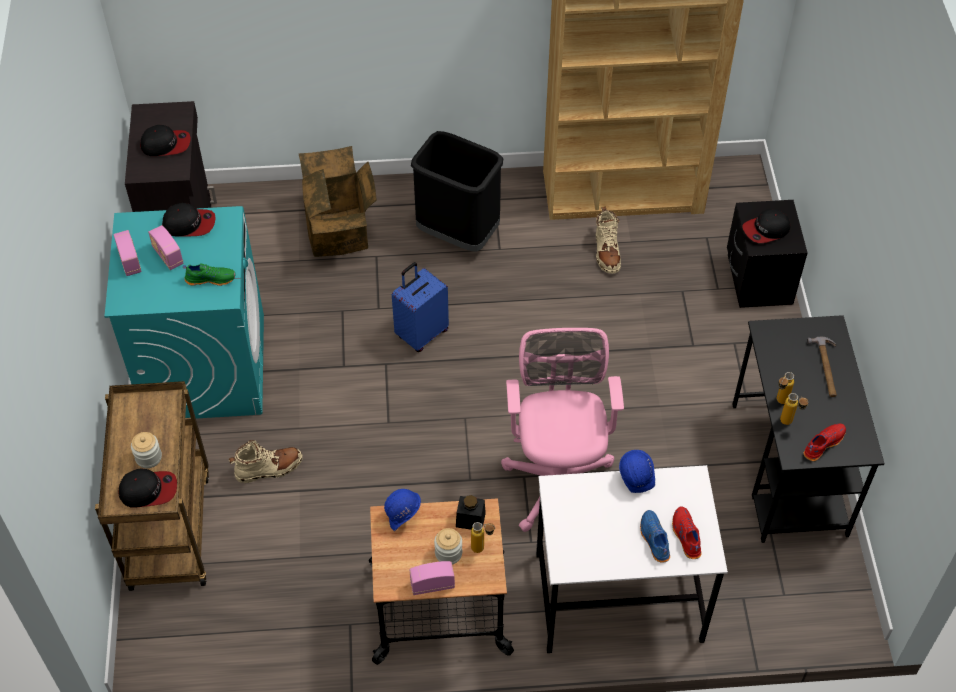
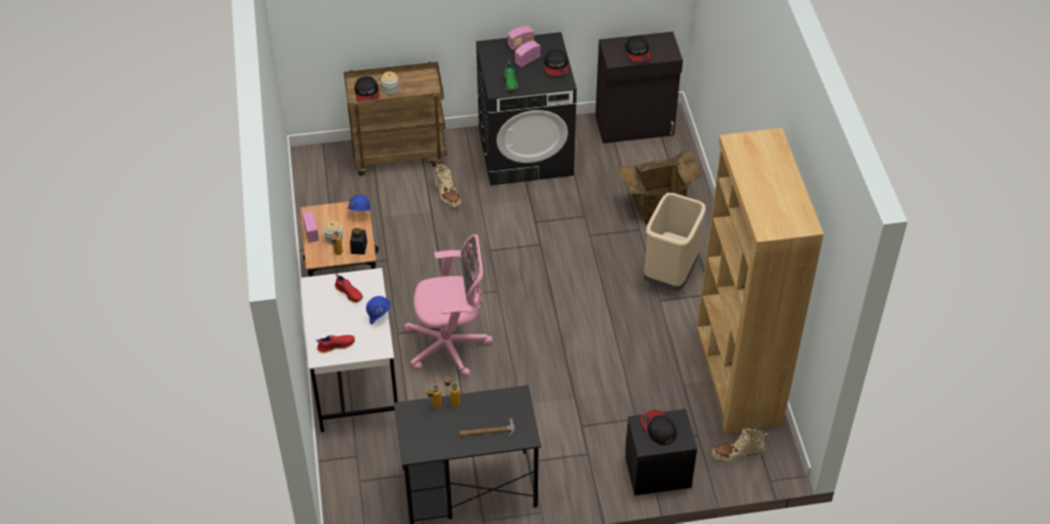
camera: 85 degrees right, 5 degrees down
(205, 366) = (526, 152): turquoise washing machine -> black washing machine
(421, 333) = (570, 261): blue suitcase -> none
(457, 234) = (669, 274): black trash can -> beige trash can
(606, 252) = (668, 368): beige boot -> beige boot (737, 453)
(653, 539) = (333, 328): blue shoe -> none
(822, 444) = (416, 427): red shoe -> red shoe (349, 293)

